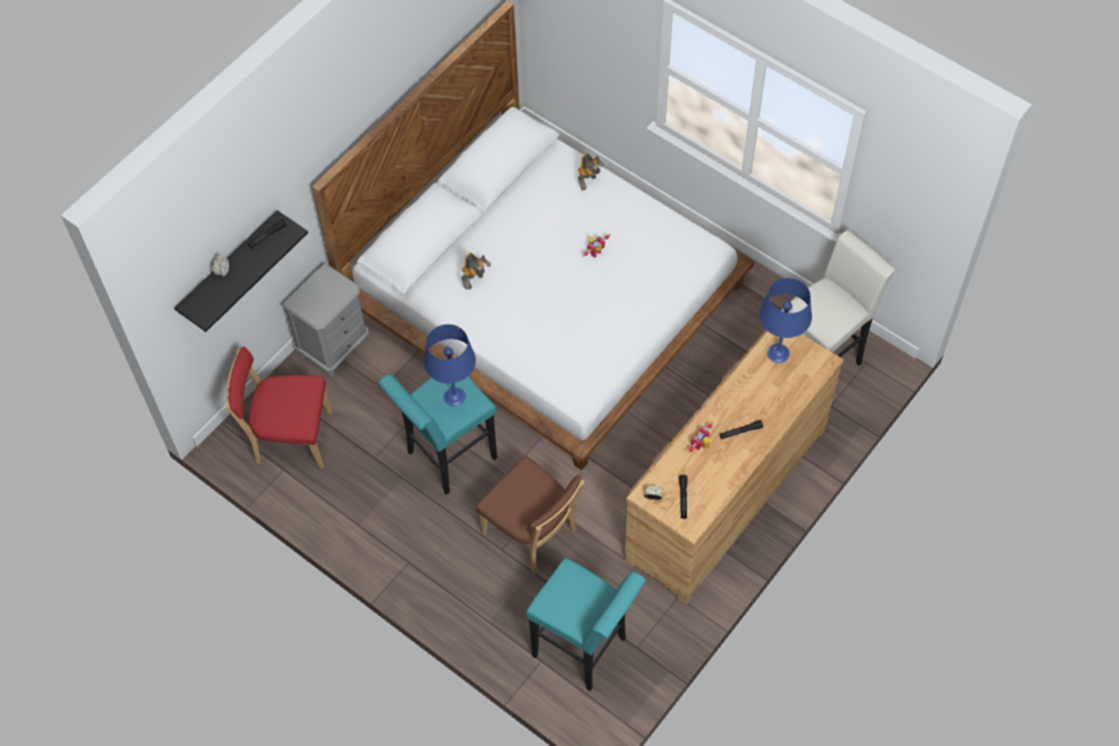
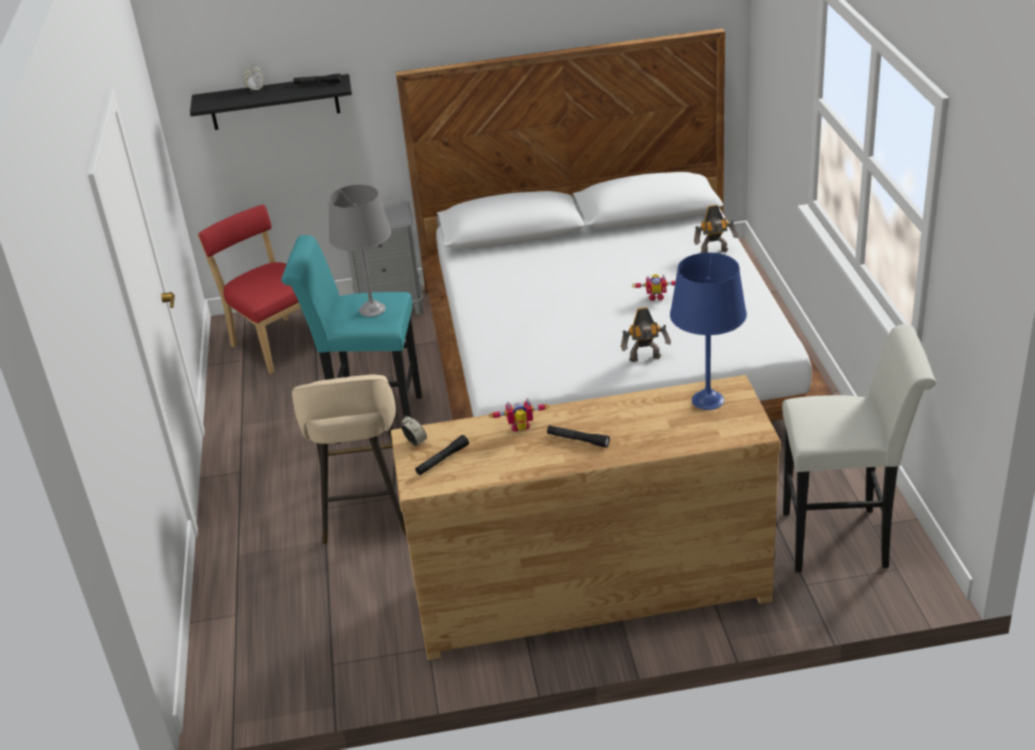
camera: 45 degrees right, 25 degrees down
(454, 396) = (372, 309): blue table lamp -> grey table lamp
(475, 282) = (520, 271): toy robot -> toy robot (645, 359)
(532, 534) = (365, 514): brown chair -> beige stool
(585, 650) = (283, 633): turquoise stool -> none

